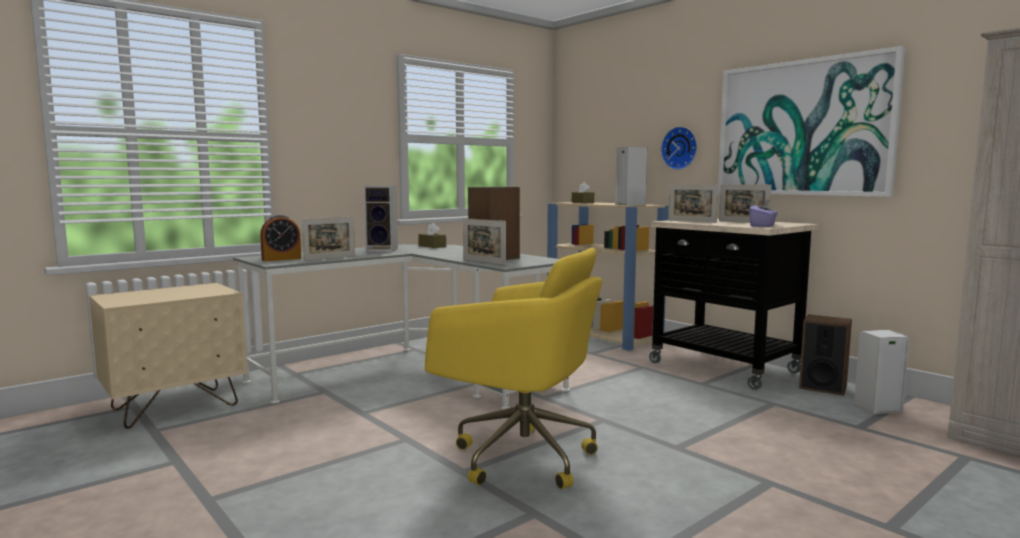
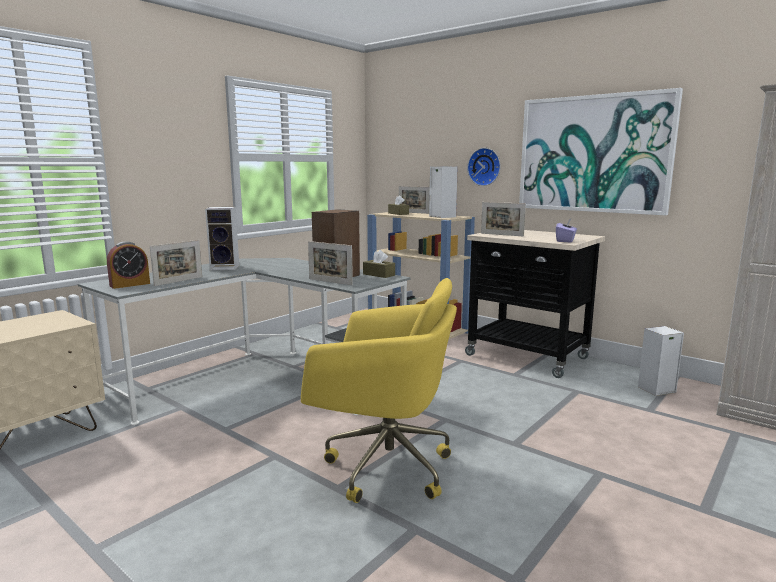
camera: 10 degrees left, 5 degrees up
(432, 246) = (270, 261): brown tissue box -> brown tissue box (379, 275)
(743, 222) = (544, 235): picture frame -> picture frame (413, 212)
(822, 387) = (609, 372): speaker -> none

